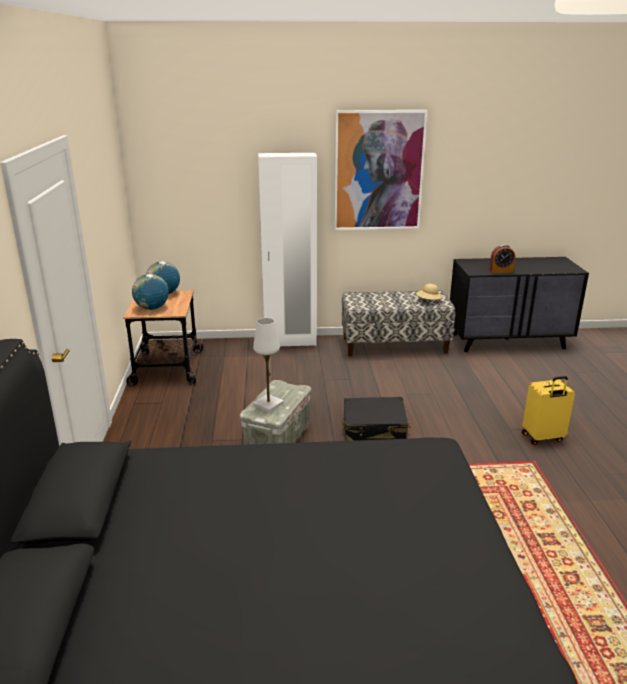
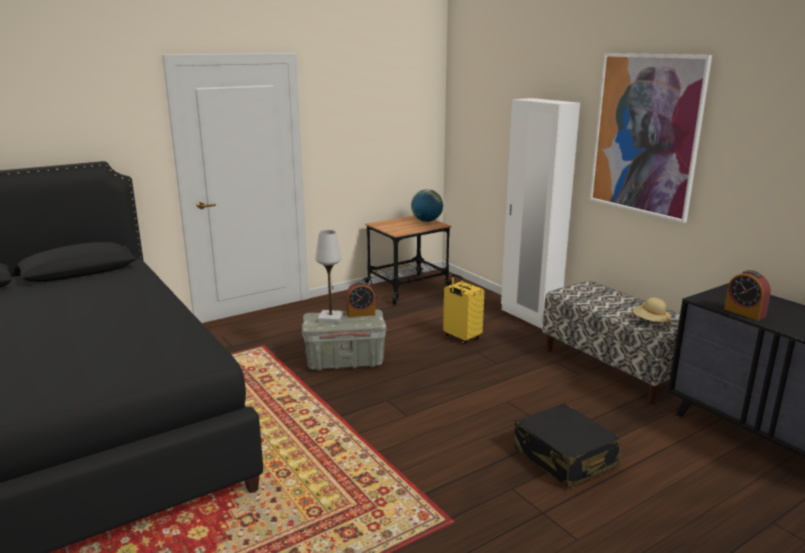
camera: 60 degrees right, 5 degrees down
(152, 308) = (393, 225): globe -> none
(276, 389) = (361, 314): none -> alarm clock
(374, 431) = (408, 402): black suitcase -> black suitcase (564, 458)
(543, 437) = (522, 520): yellow suitcase -> yellow suitcase (461, 338)

